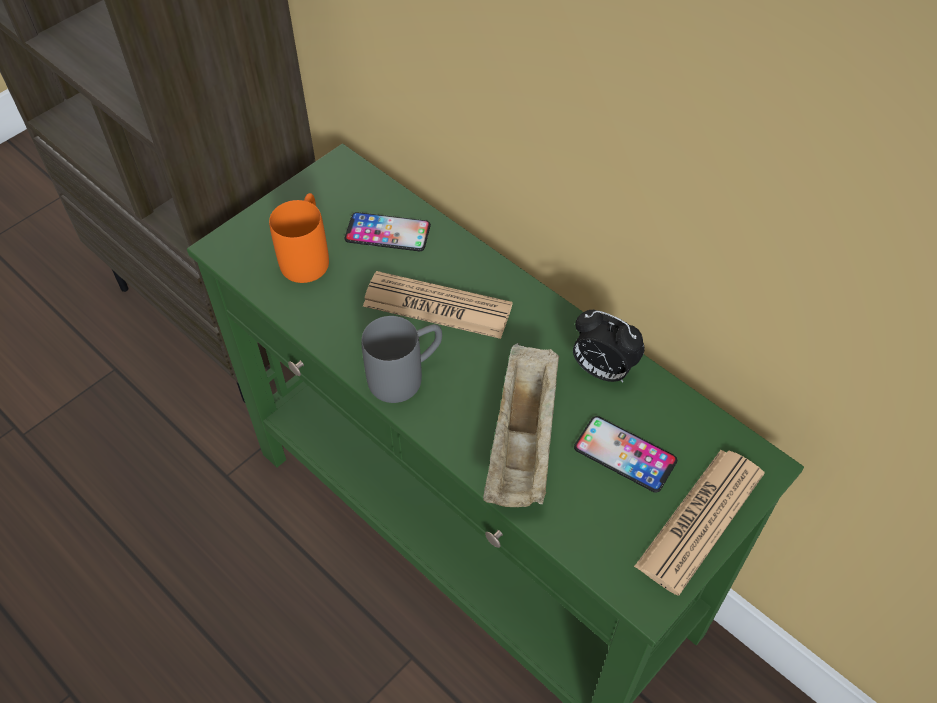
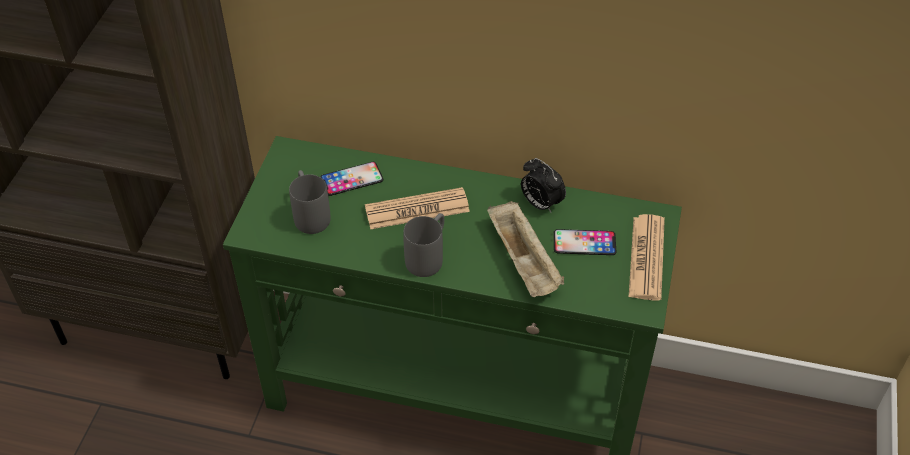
camera: 30 degrees left, 5 degrees down
(308, 255) = (310, 214): orange mug -> grey mug
(601, 370) = (540, 203): alarm clock -> alarm clock turned 45 degrees clockwise

